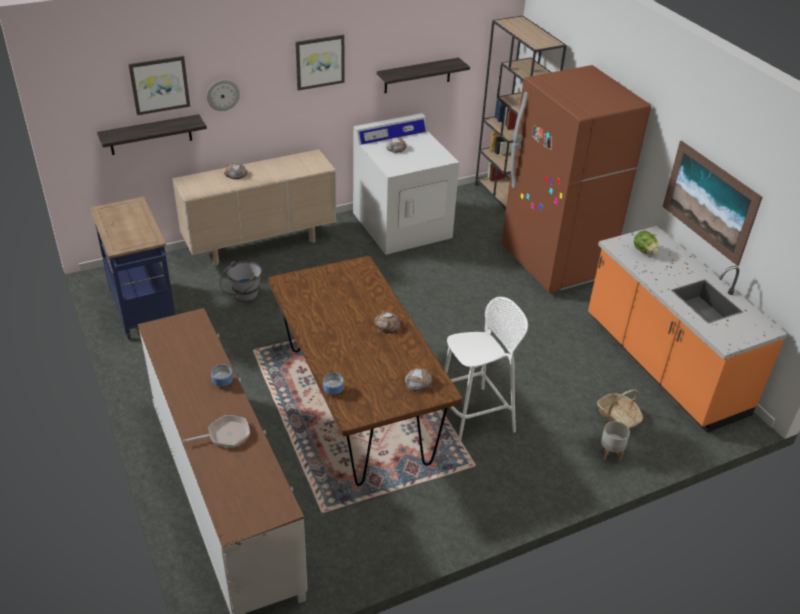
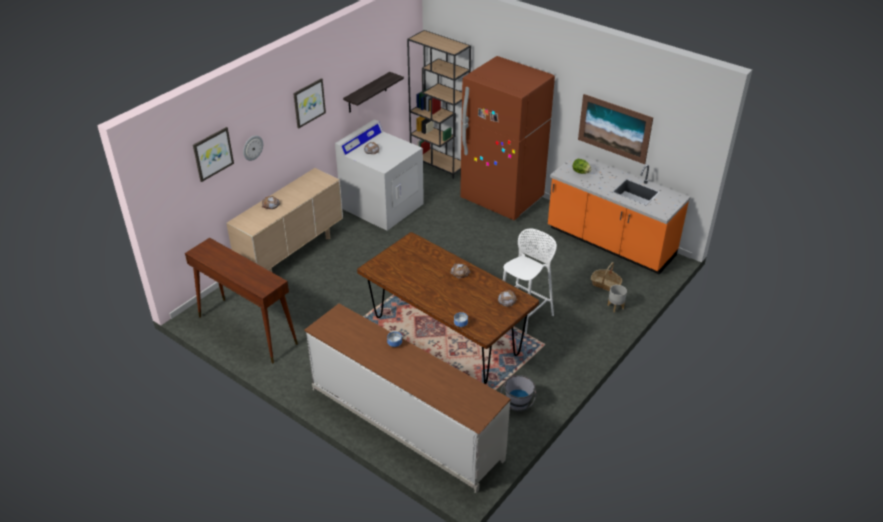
camera: 25 degrees left, 0 degrees up
(143, 311) = (247, 330): blue cart -> brown console table
(150, 135) = (210, 194): shelf -> none
(225, 435) = (425, 373): frying pan -> none
(242, 296) = (310, 294): grey bucket -> grey bucket (517, 407)

